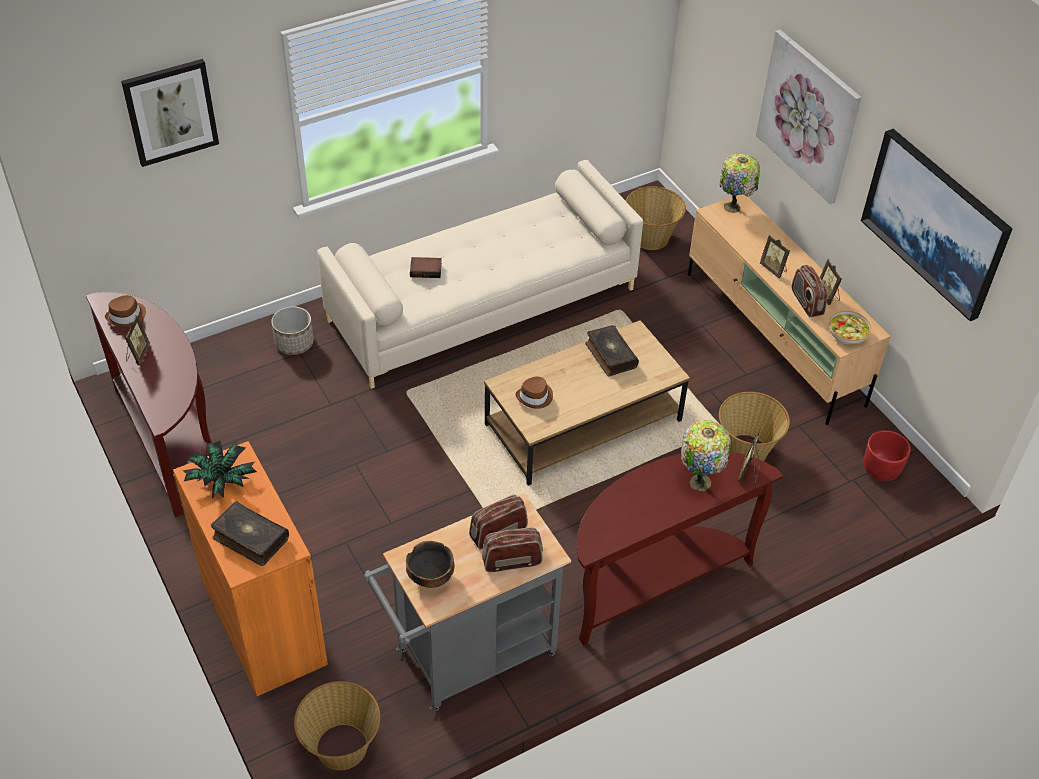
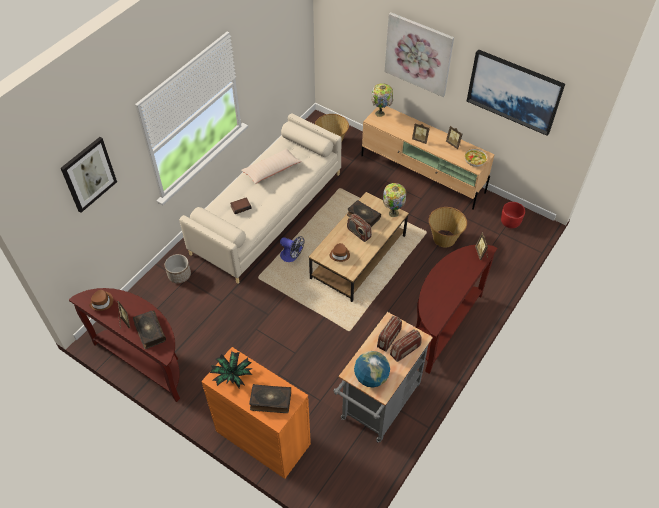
camera: 25 degrees left, 5 degrees up
(162, 381) = (149, 332): none -> book
(341, 748) = (345, 484): basket -> none
(431, 577) = (371, 377): bowl -> globe
(478, 382) = (292, 256): none -> fan
(508, 235) = (271, 170): none -> beige pillow
(699, 480) = (461, 267): table lamp -> table lamp (393, 212)
(806, 303) = (446, 152): radio -> radio (358, 233)

